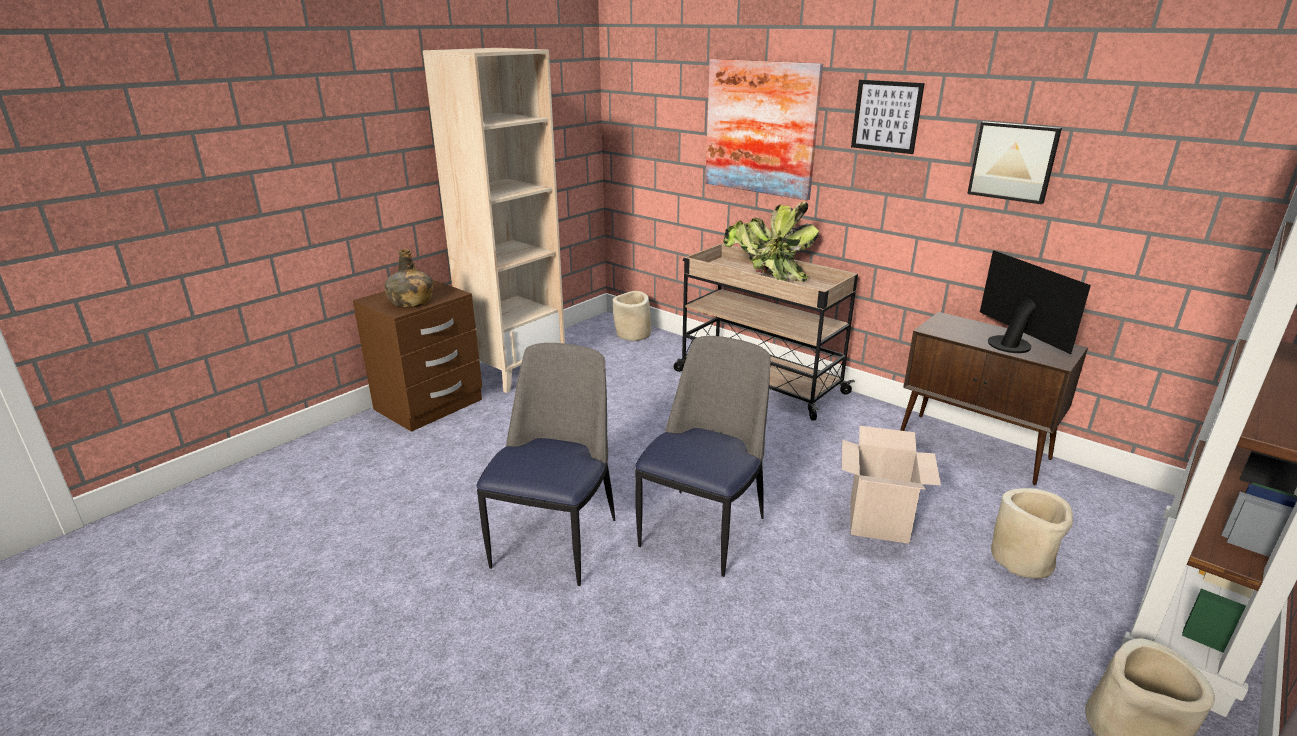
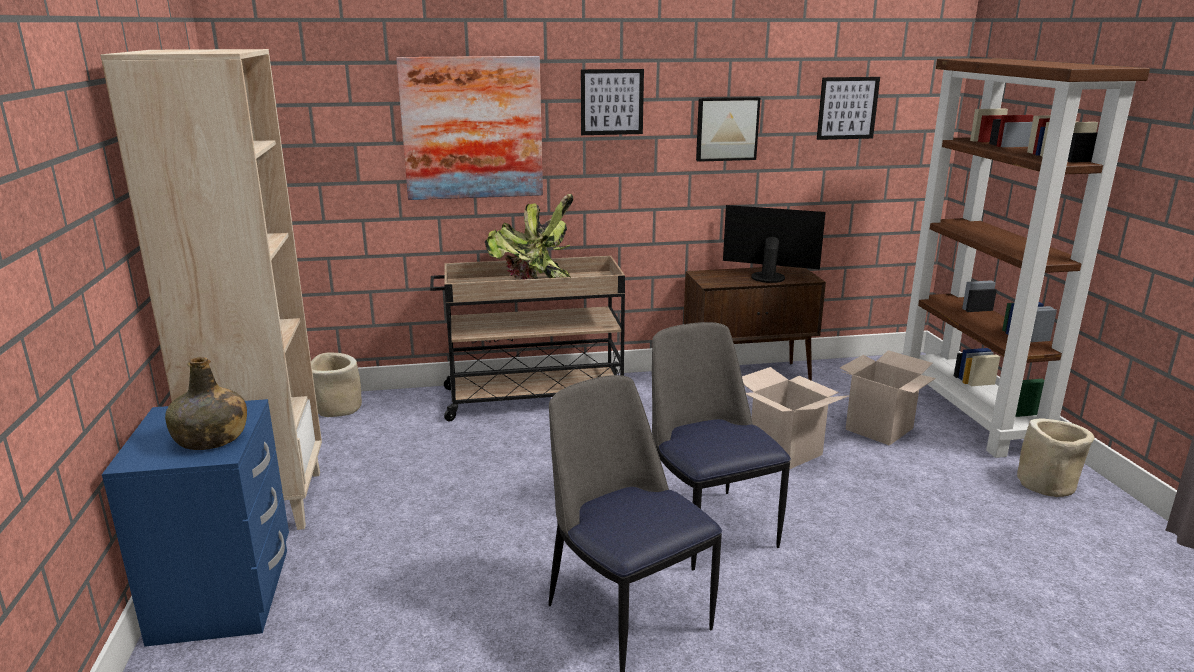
camera: 50 degrees left, 5 degrees down
(429, 405) = (225, 594): brown nightstand -> blue nightstand
(1023, 560) = (879, 429): beige planter -> cardboard box
(1201, 157) = (847, 108): none -> picture

